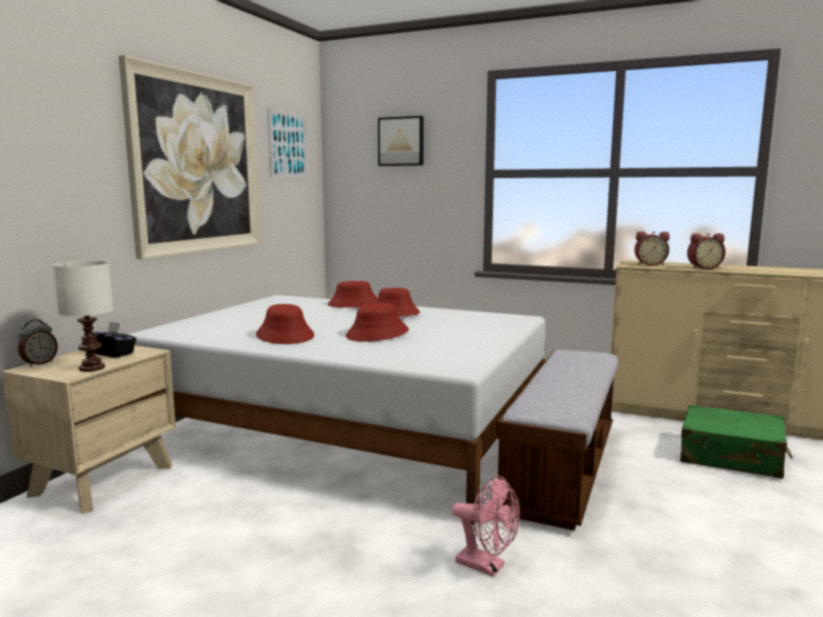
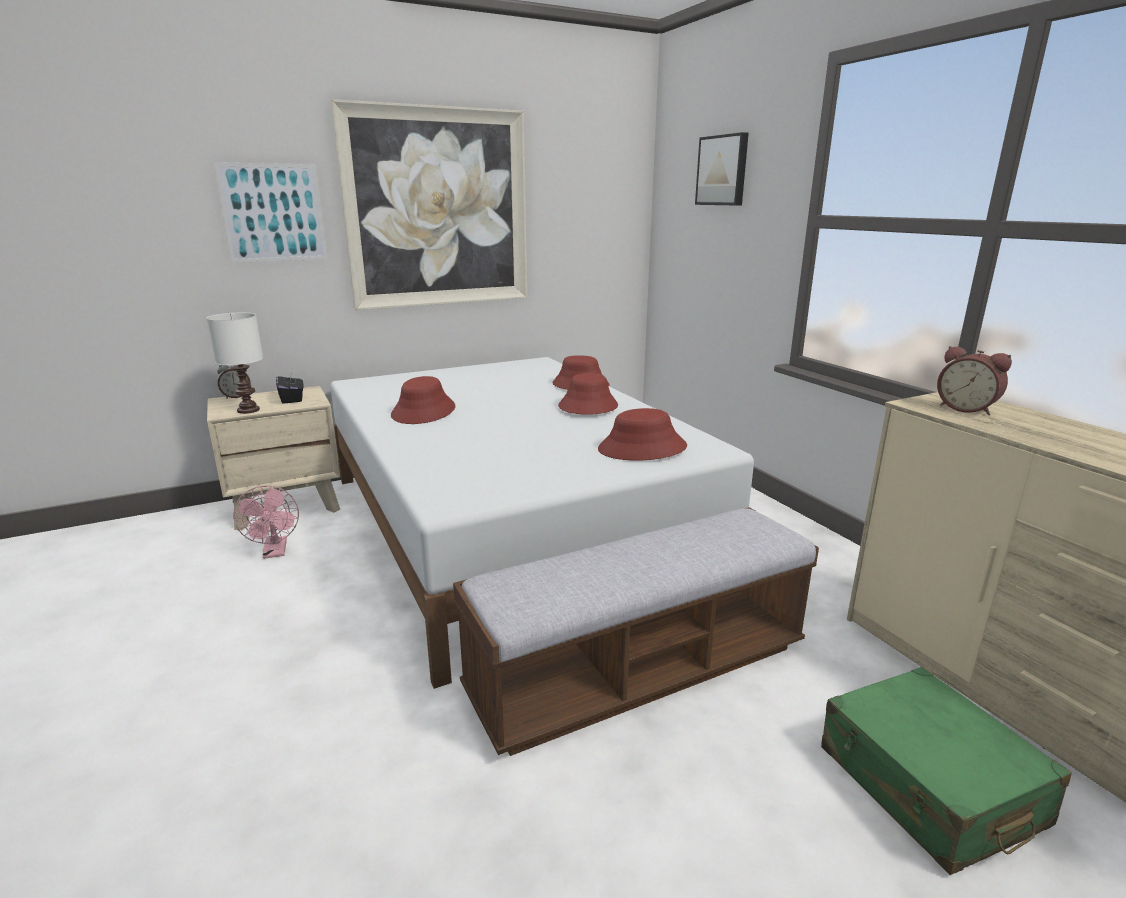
camera: 40 degrees right, 10 degrees up
(288, 145) = (587, 179): picture -> picture (273, 213)
(377, 334) = (500, 431): red hat -> red hat (642, 448)
(487, 566) = (367, 740): pink fan -> pink fan (275, 552)
(703, 268) = (1054, 437): alarm clock -> none

